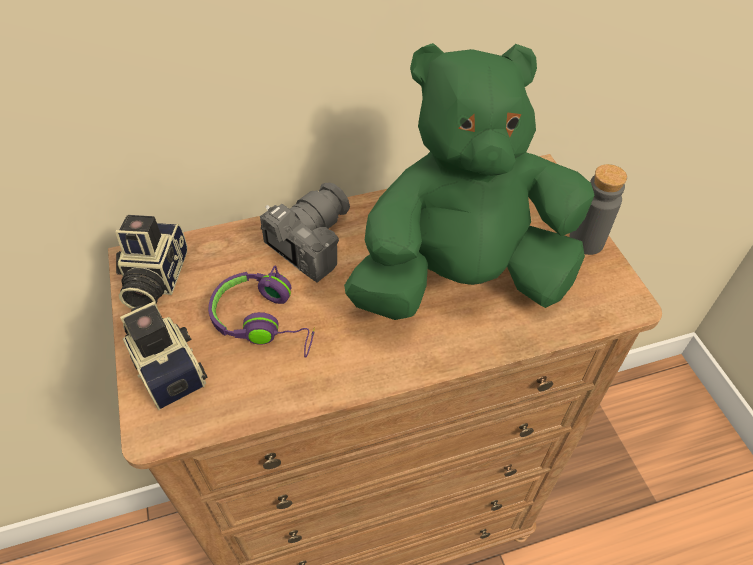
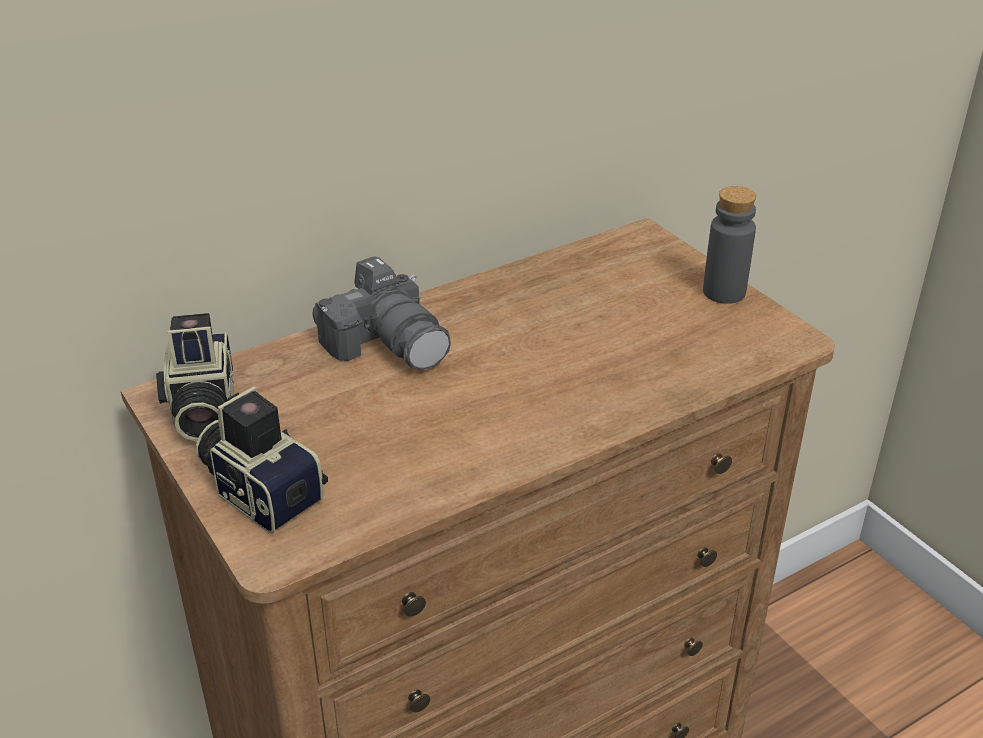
camera: 15 degrees left, 15 degrees down
(265, 321) = (369, 427): purple headphones -> none
(307, 242) = (388, 343): camera -> camera turned 120 degrees clockwise
(462, 279) = (595, 348): green plush toy -> none

